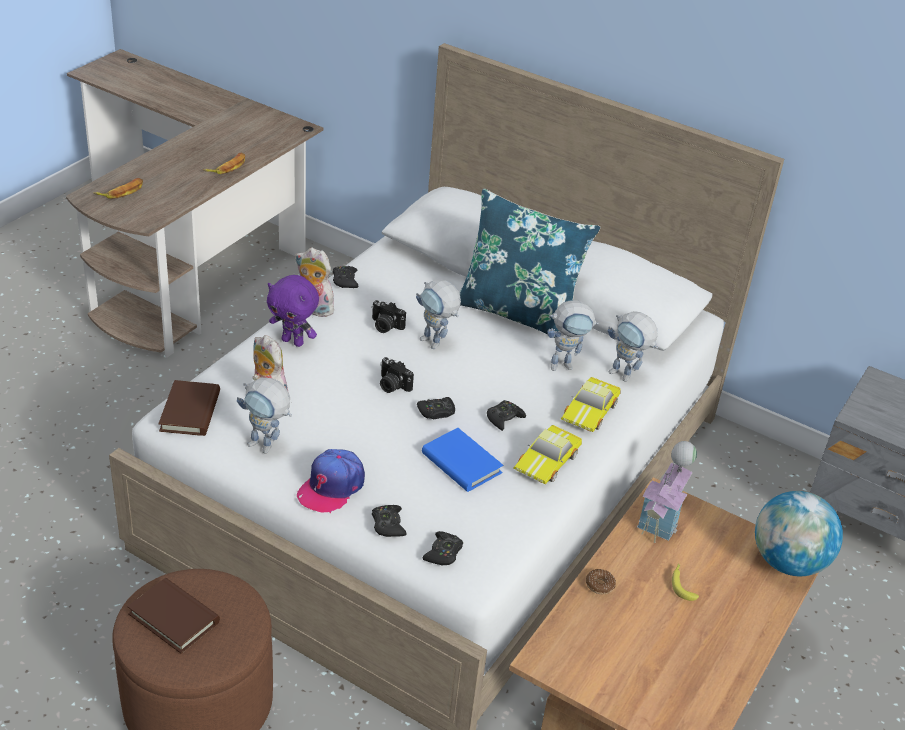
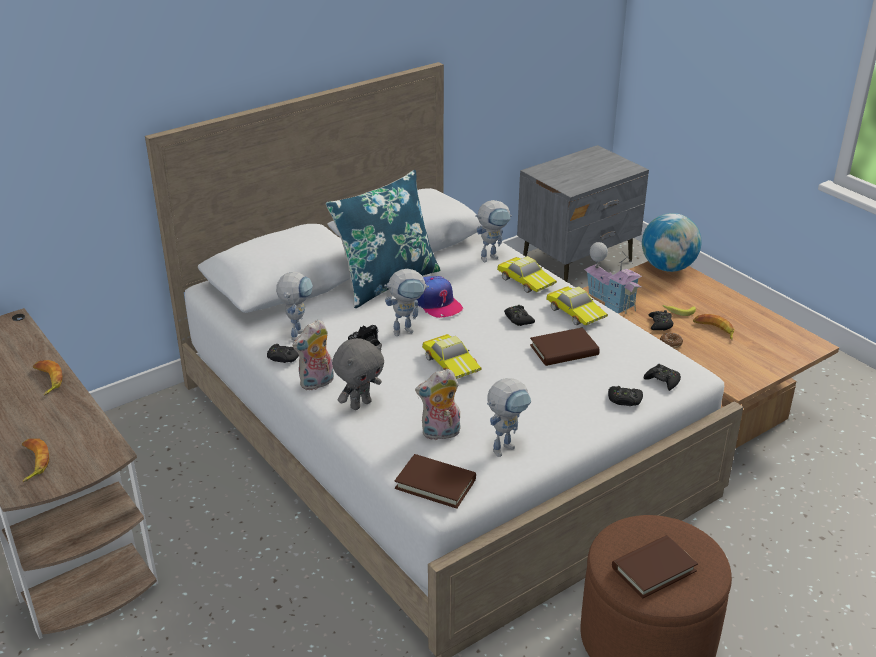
camera: 65 degrees left, 5 degrees down
(293, 341) = (360, 404): purple plush toy -> grey plush toy
(331, 487) = (570, 420): cap -> cap (436, 303)
(392, 385) = (452, 363): camera -> toy car
(436, 412) = (497, 348): black game controller -> black game controller (660, 324)
(461, 463) = (564, 350): blue book -> brown book
(566, 365) = (466, 277): toy robot -> toy robot (298, 332)
(660, 626) = (714, 330): none -> banana

